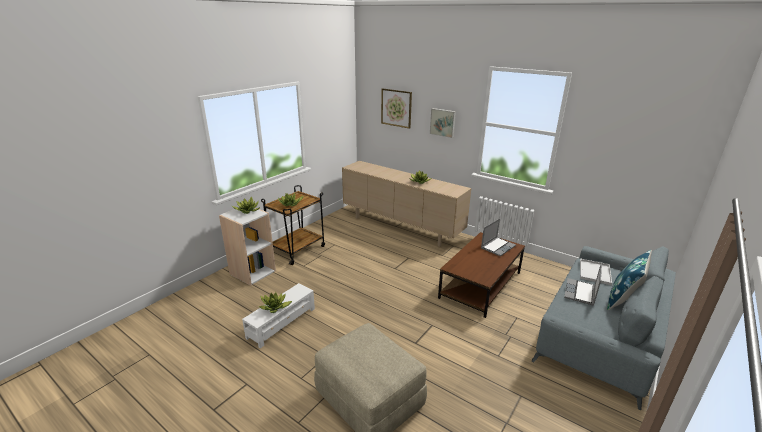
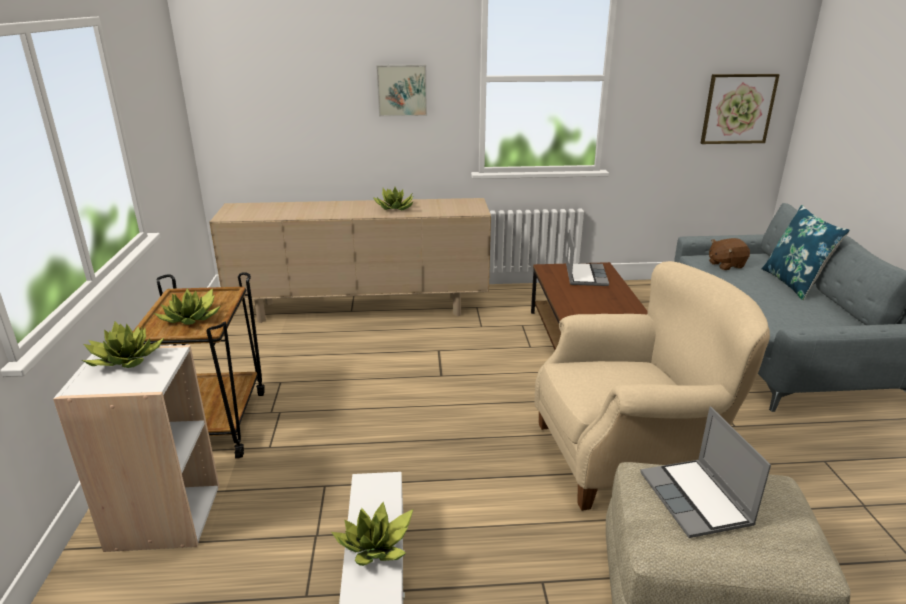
camera: 40 degrees left, 0 degrees up
(396, 108) = (292, 76): picture -> picture (738, 109)
(425, 338) = (629, 455): none -> beige armchair
(580, 293) = (752, 293): laptop -> laptop (697, 500)
(595, 273) = (725, 265): white tray -> brown plush toy

